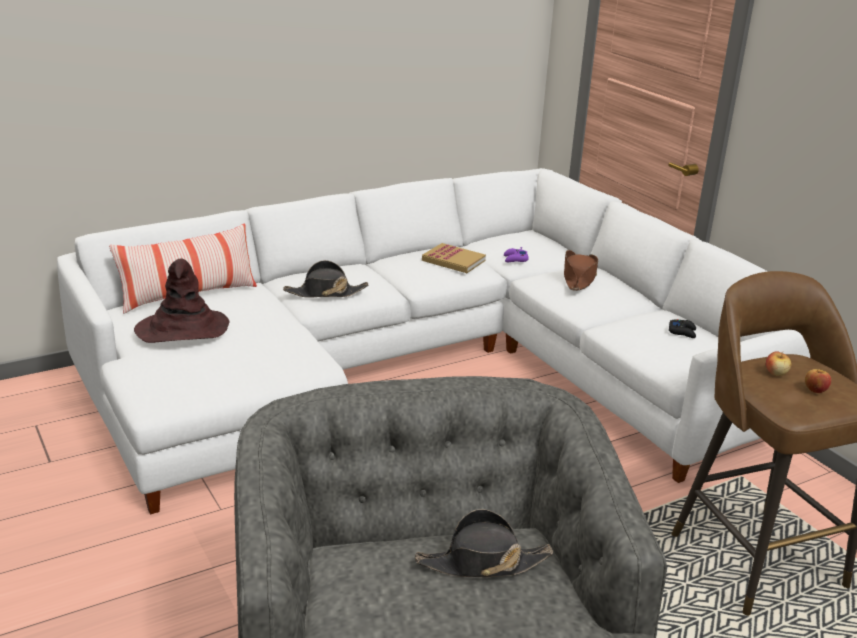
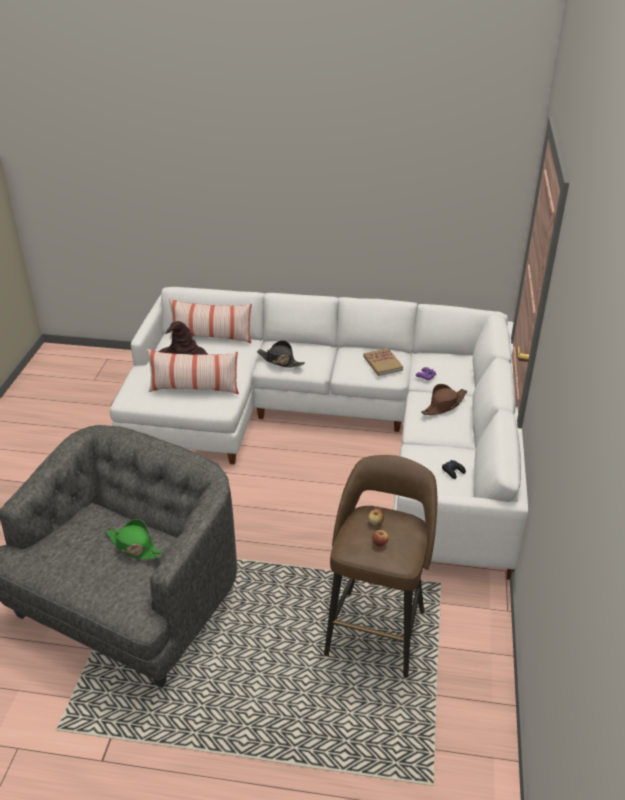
camera: 40 degrees right, 10 degrees up
(248, 359) = (194, 389): none -> pillow
(482, 563) = (134, 546): black hat -> green hat

